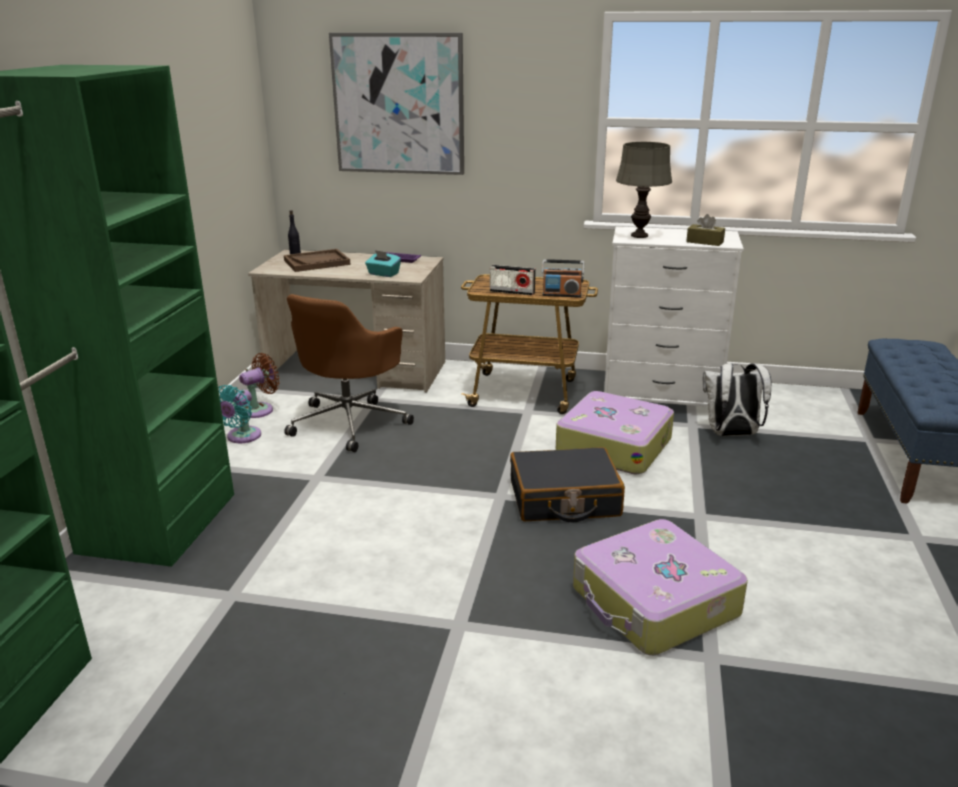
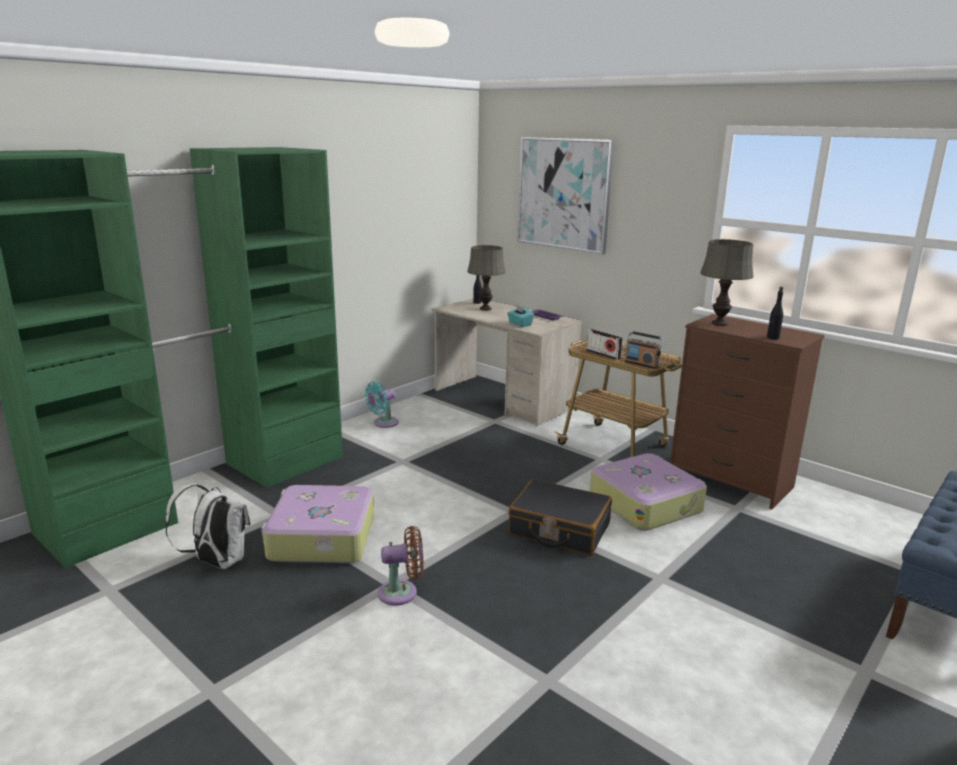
camera: 30 degrees right, 5 degrees down
(260, 409) = (413, 409): brown fan -> brown fan (402, 592)
(317, 262) = (485, 309): brown tray -> grey table lamp
(350, 422) = (461, 432): brown office chair -> none
(654, 603) = (546, 625): suitcase -> suitcase (320, 538)
(660, 399) = (730, 480): white dresser -> brown dresser
(704, 242) = (772, 337): brown tissue box -> black bottle
(731, 434) = (767, 526): white backpack -> white backpack (216, 562)

